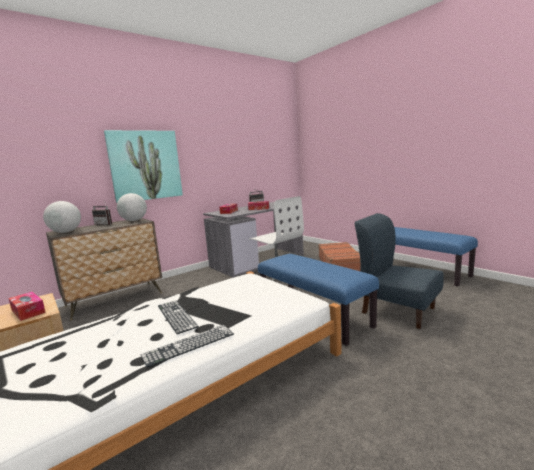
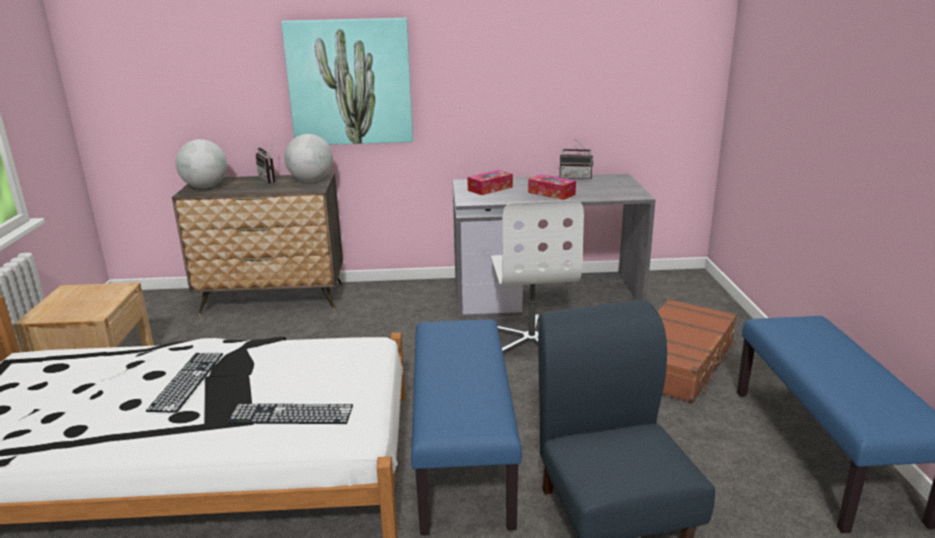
camera: 35 degrees right, 10 degrees up
(28, 311) = (87, 305): tissue box -> none
(189, 344) = (134, 434): keyboard -> keyboard (291, 414)

